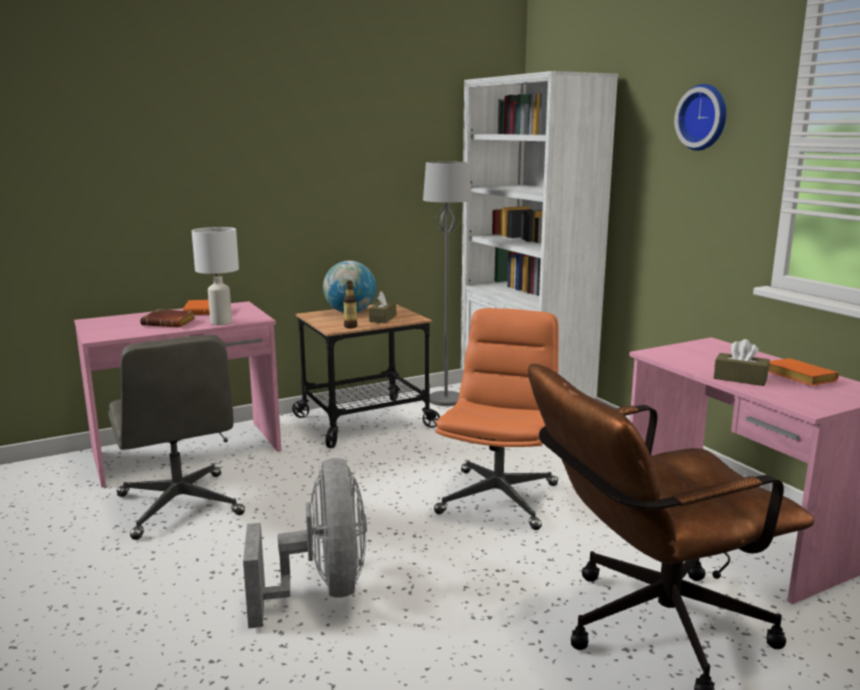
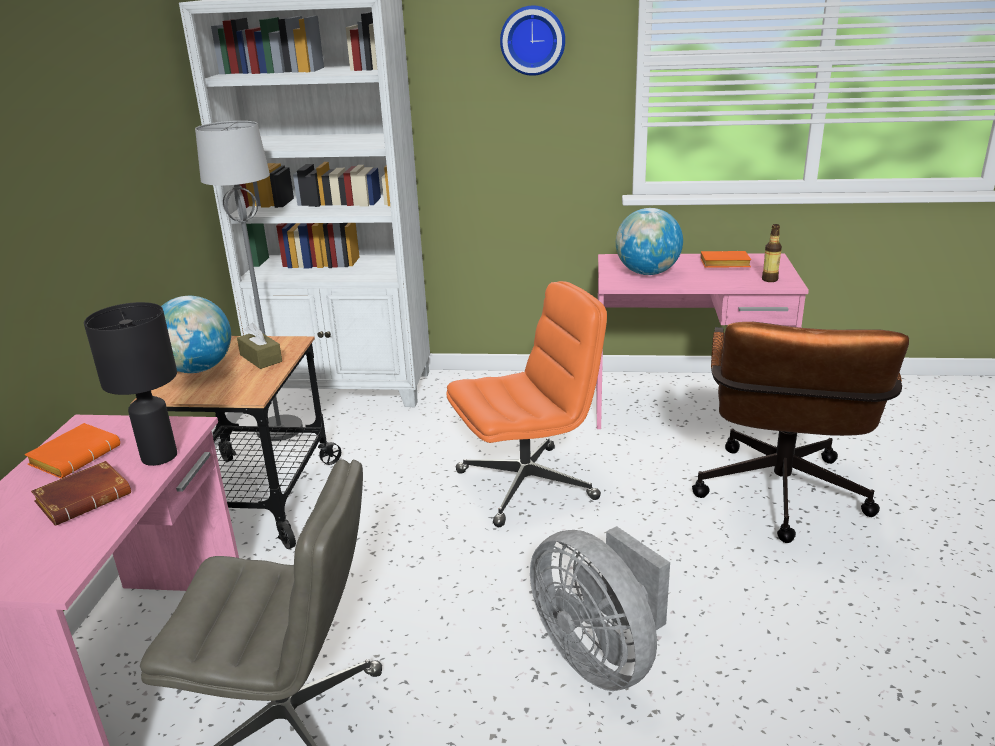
camera: 55 degrees left, 10 degrees up
(222, 322) = (160, 456): white table lamp -> black table lamp
(322, 590) = (600, 656): grey fan -> grey fan turned 150 degrees counterclockwise
(350, 326) = (259, 384): bottle -> bottle (769, 279)
(498, 498) = (527, 484): orange office chair -> orange office chair turned 105 degrees clockwise
(704, 358) = (647, 273): none -> globe
(740, 378) = (708, 280): brown tissue box -> none

